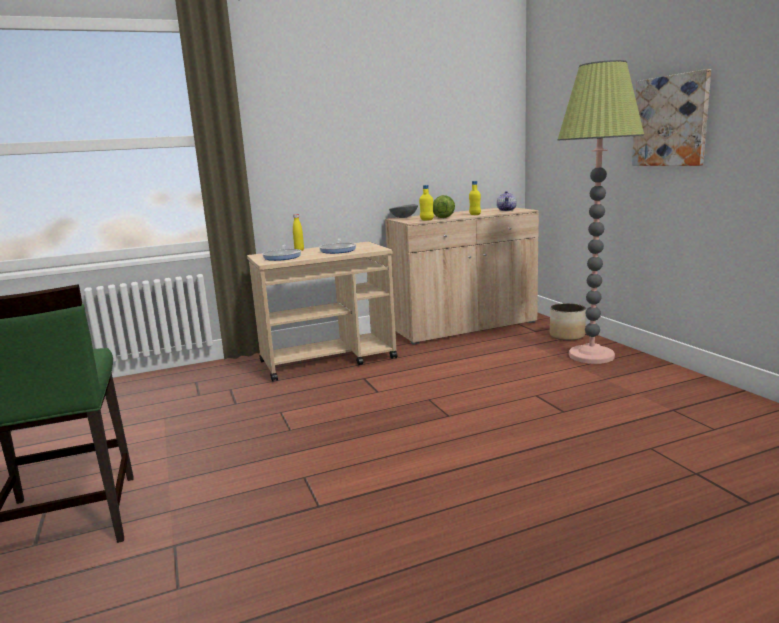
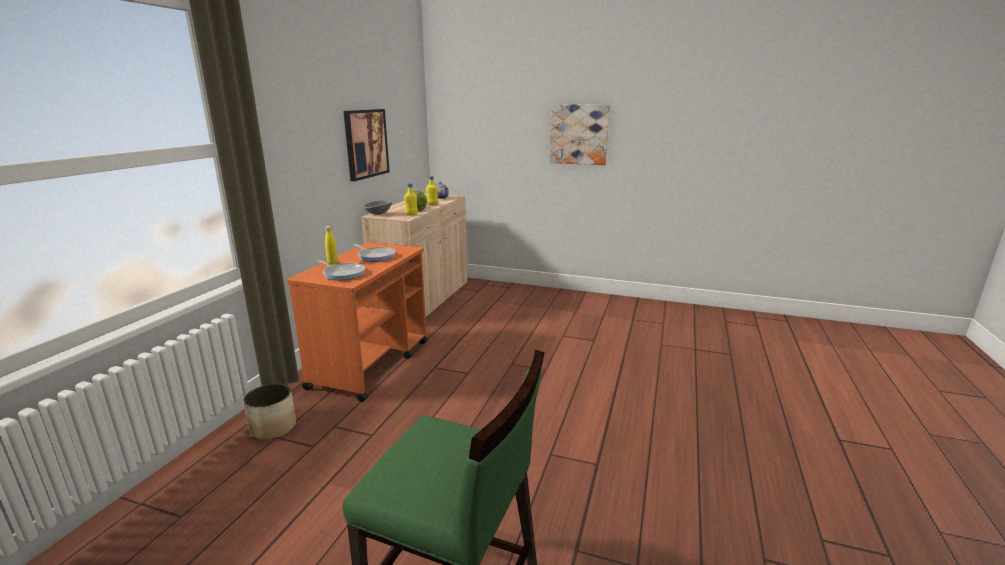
camera: 50 degrees left, 5 degrees up
(329, 360) = (371, 363): beige cart -> orange cart
(403, 143) = (366, 143): none -> picture
(567, 335) = (503, 289): planter -> planter (274, 427)
(591, 356) = (542, 299): floor lamp -> none

